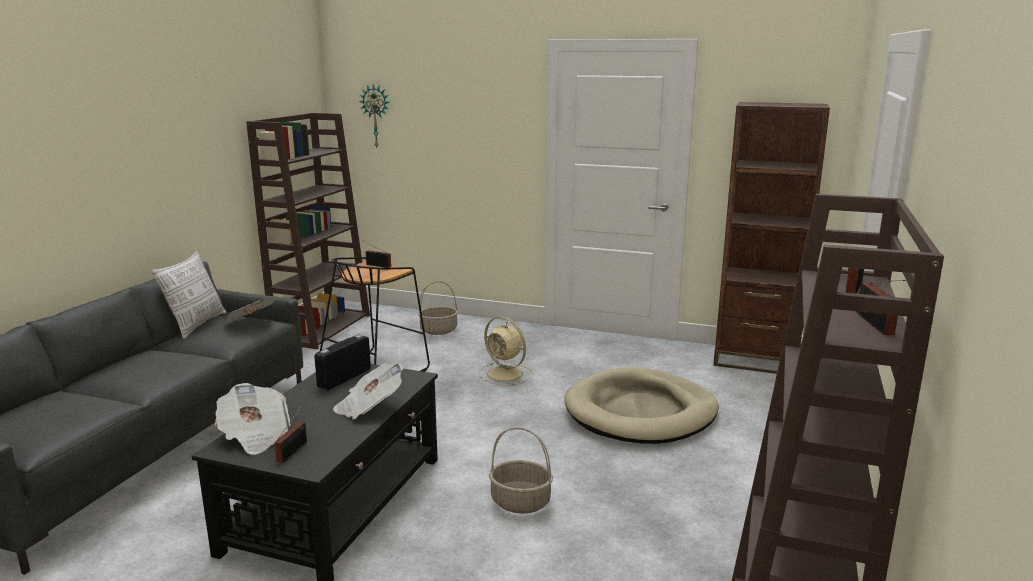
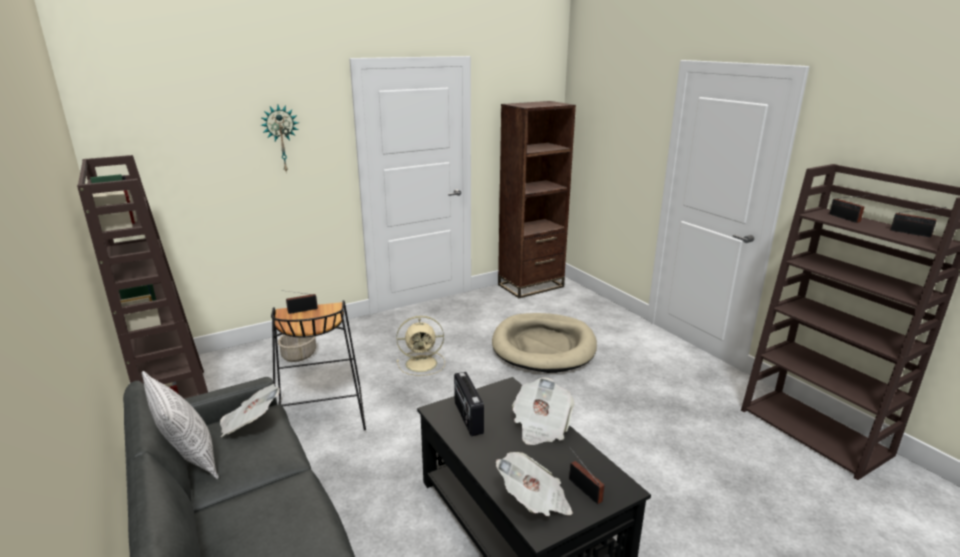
camera: 50 degrees left, 5 degrees up
(376, 116) = (156, 151): wall clock -> wall clock (281, 138)
(520, 502) = (603, 440): basket -> none

